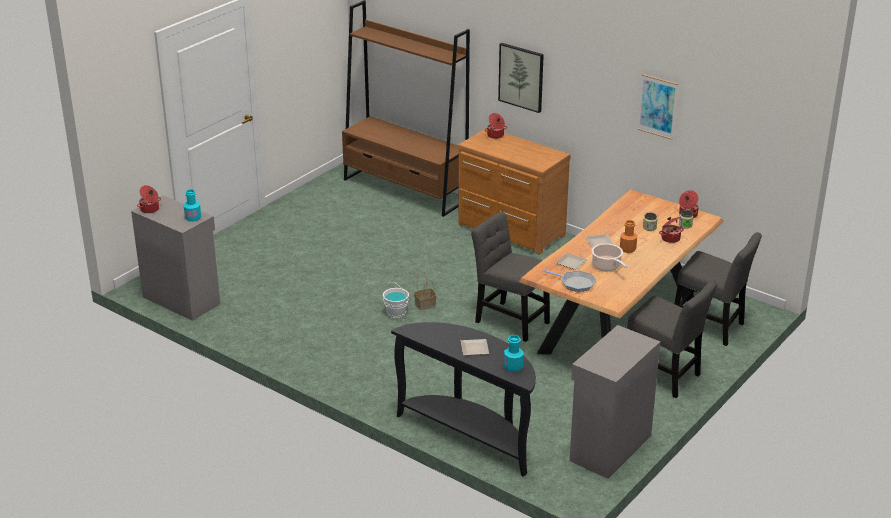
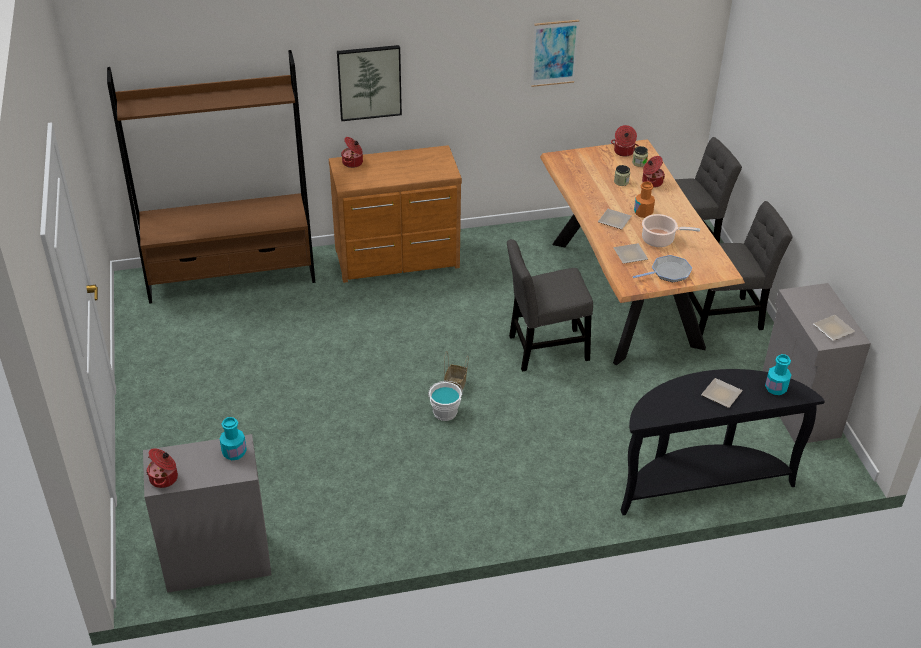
camera: 50 degrees left, 10 degrees up
(607, 362) = (834, 329): none -> plate

